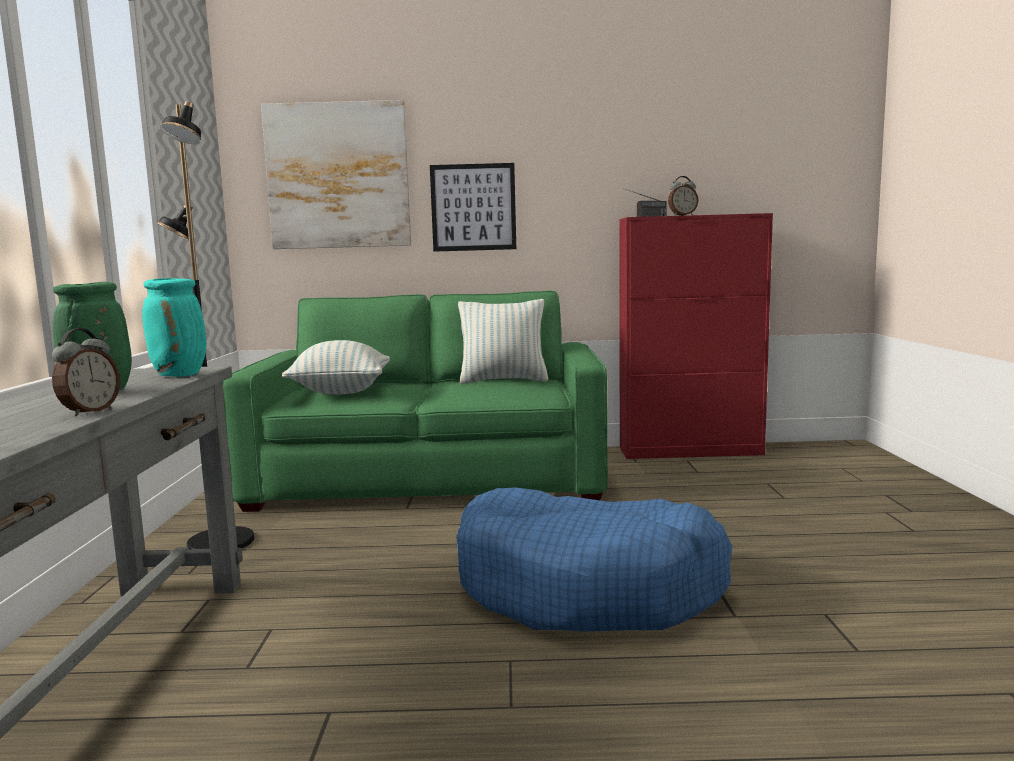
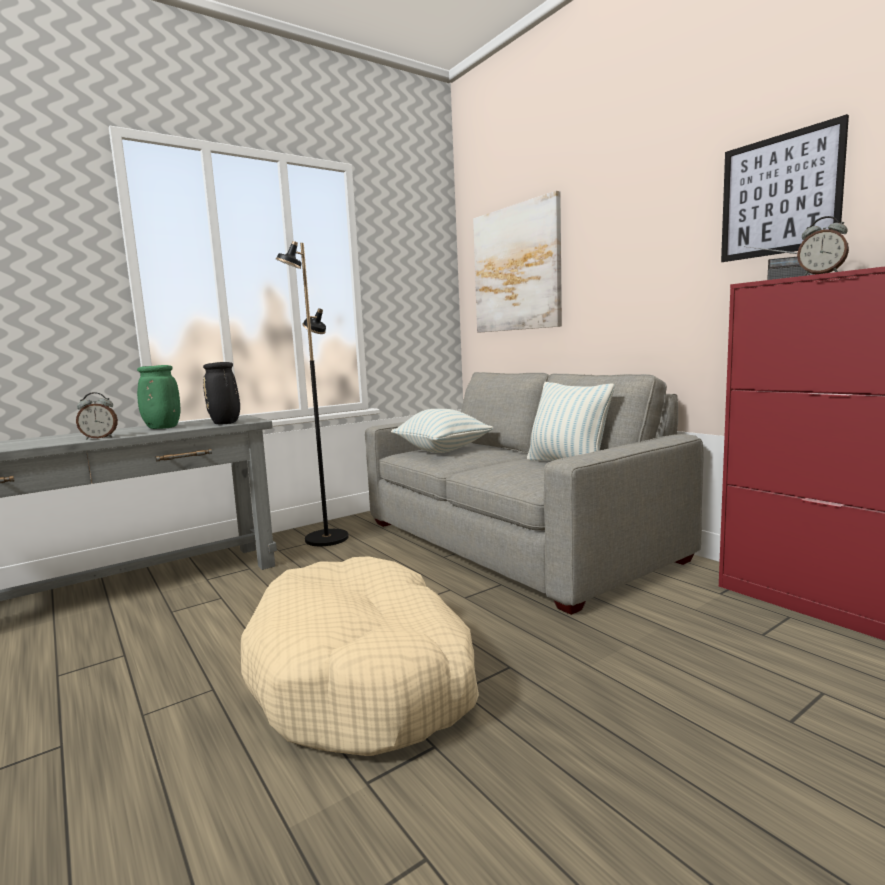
camera: 55 degrees right, 0 degrees up
(181, 375) = (225, 423): turquoise vase -> black vase
(430, 478) = (514, 540): green sofa -> grey sofa
(473, 207) = (610, 286): picture -> picture (779, 195)
(588, 587) = (365, 676): blue dog bed -> beige dog bed

